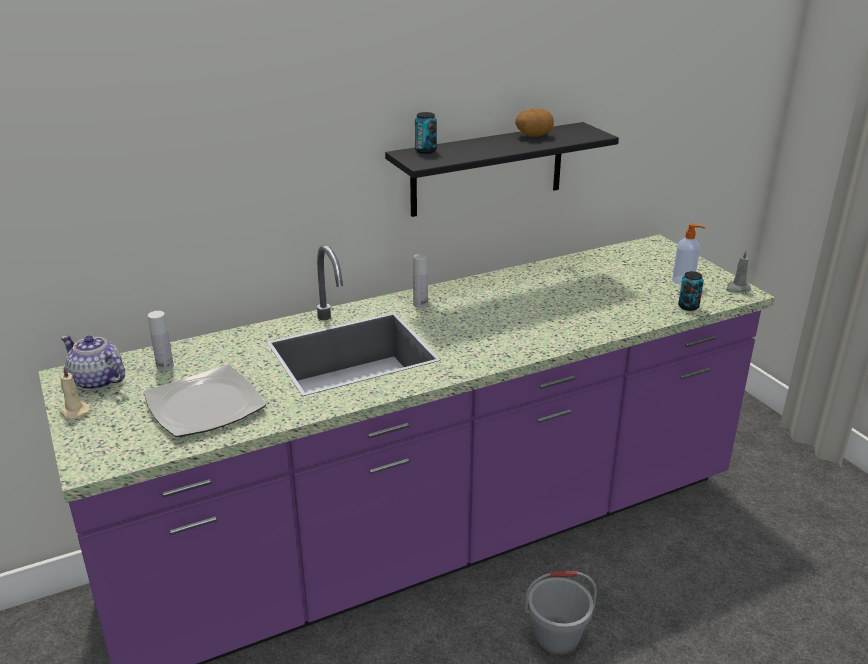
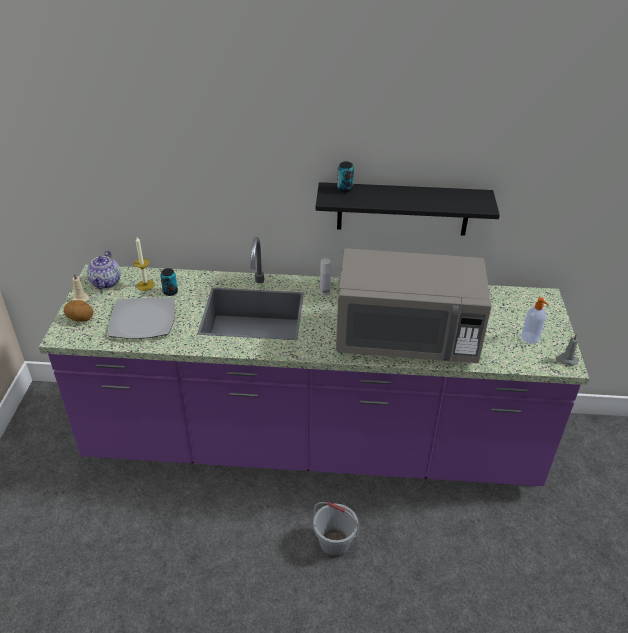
camera: 30 degrees right, 10 degrees up
(97, 381) = (106, 282): teapot -> teapot turned 150 degrees counterclockwise
(165, 367) = (145, 285): white bottle -> candle
(533, 136) = (436, 195): potato -> potato (81, 319)
(563, 320) = (406, 338): none -> grey microwave
(688, 306) = (509, 361): can -> can (170, 292)

